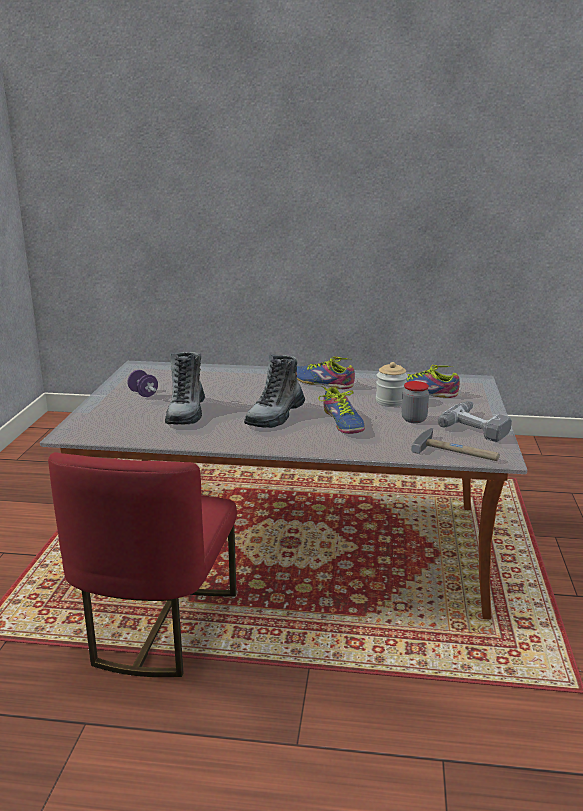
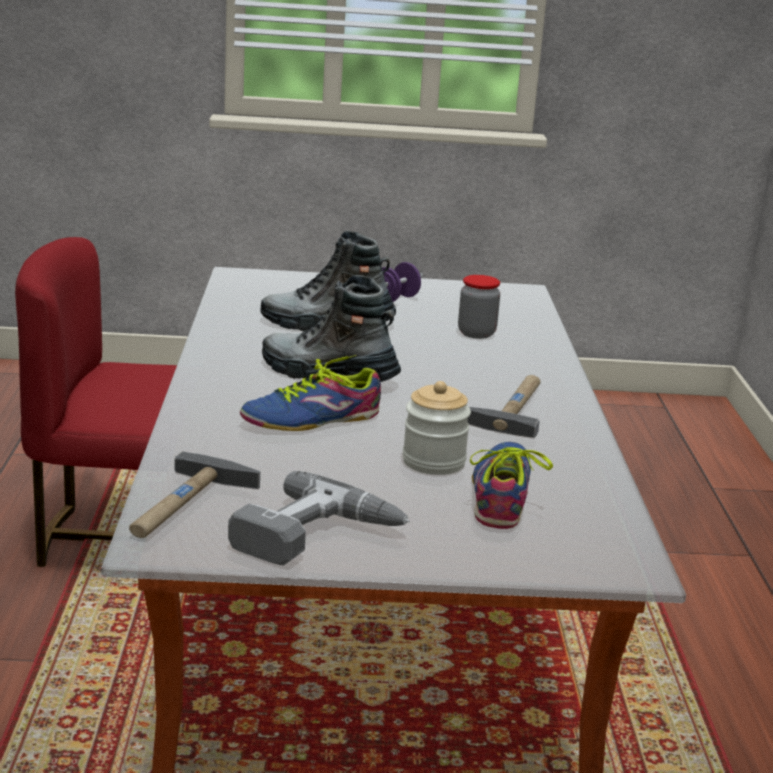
camera: 80 degrees right, 0 degrees up
(322, 382) = (512, 408): shoe -> hammer
(414, 419) = (341, 478): jar -> jar (476, 333)

